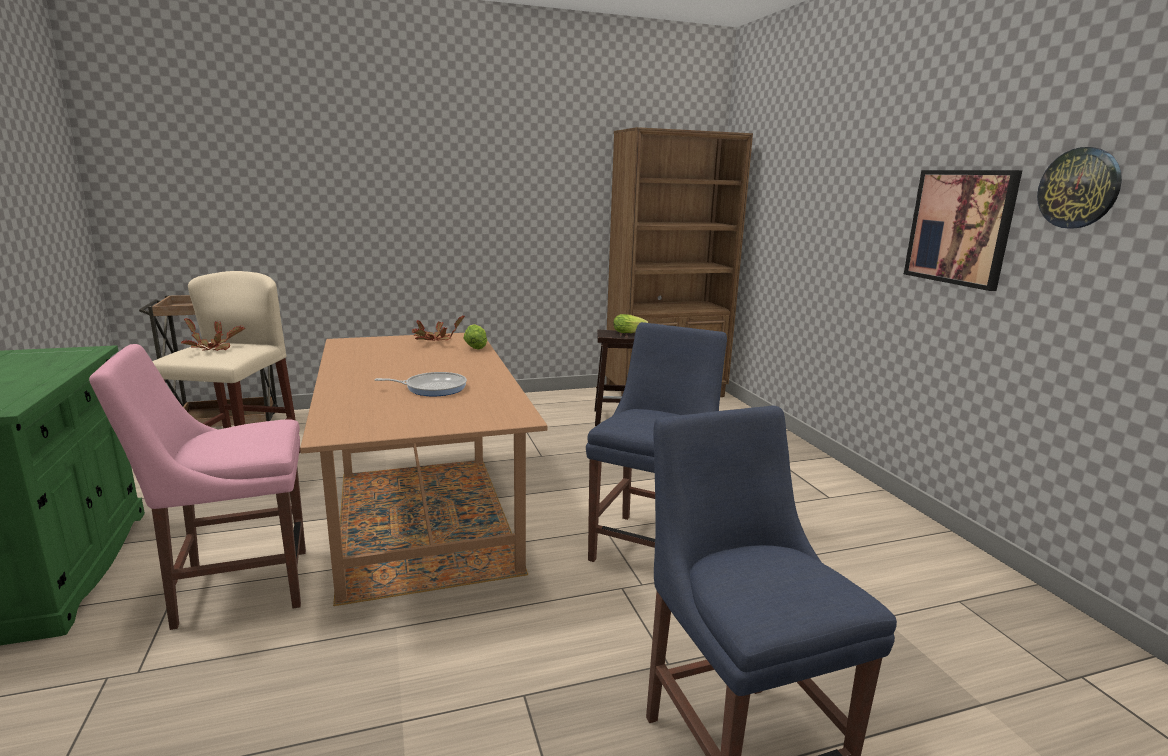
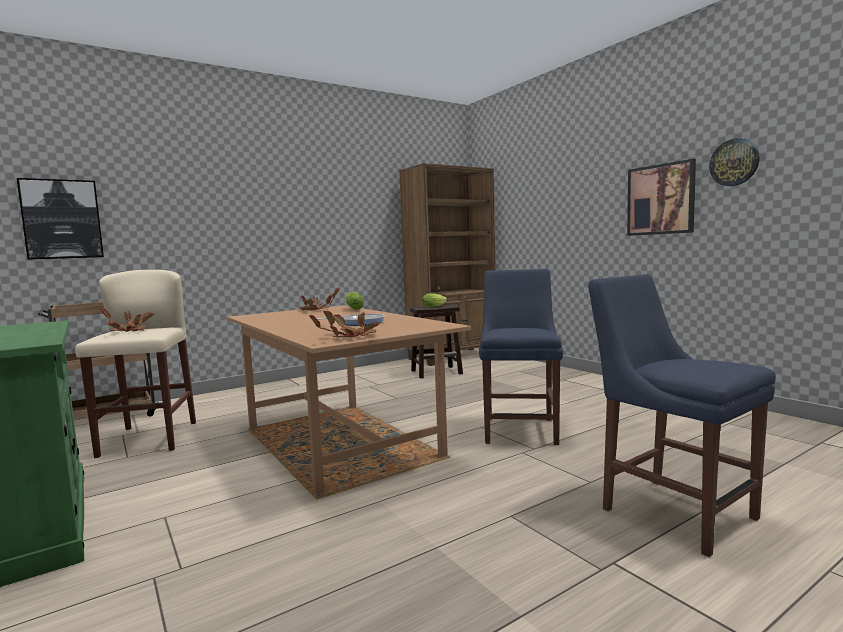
camera: 15 degrees left, 10 degrees down
(175, 195) = (62, 219): none -> picture
(235, 587) = (219, 504): pink chair -> none
(373, 427) = (350, 337): none -> potted plant

